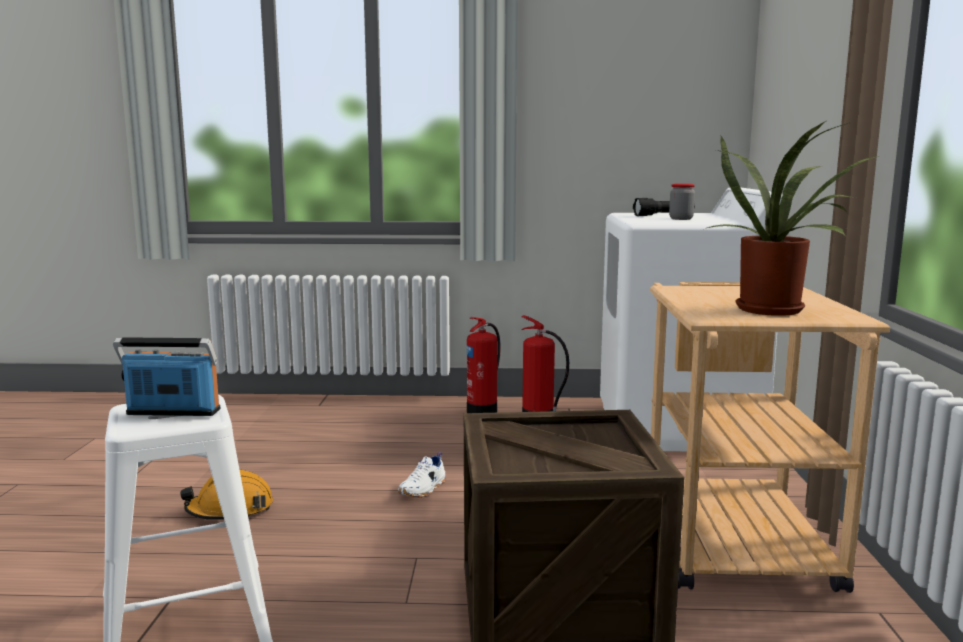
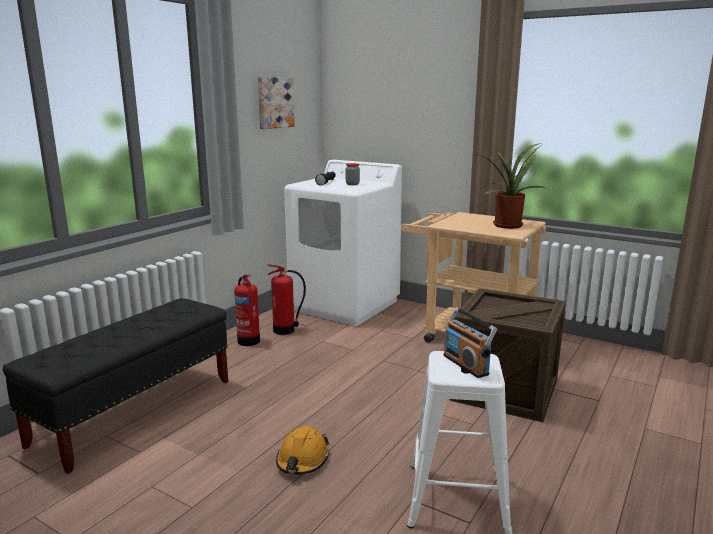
camera: 60 degrees left, 5 degrees up
(173, 412) = (466, 365): radio -> radio turned 60 degrees counterclockwise
(276, 417) = (136, 412): none -> black bench
(424, 489) = (346, 388): white shoe -> none
(625, 92) = (274, 102): none -> picture

